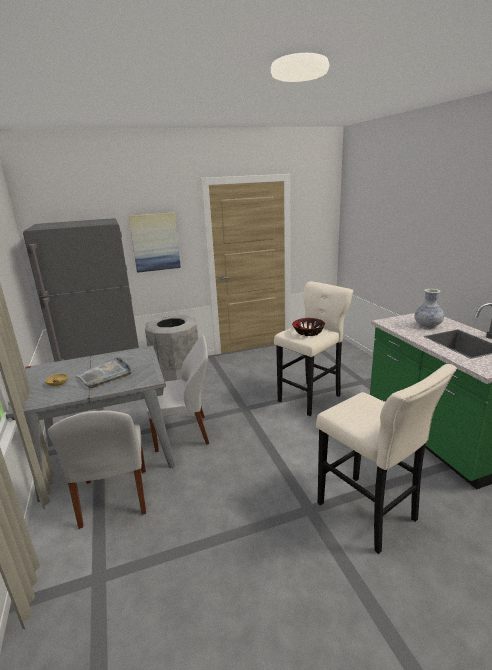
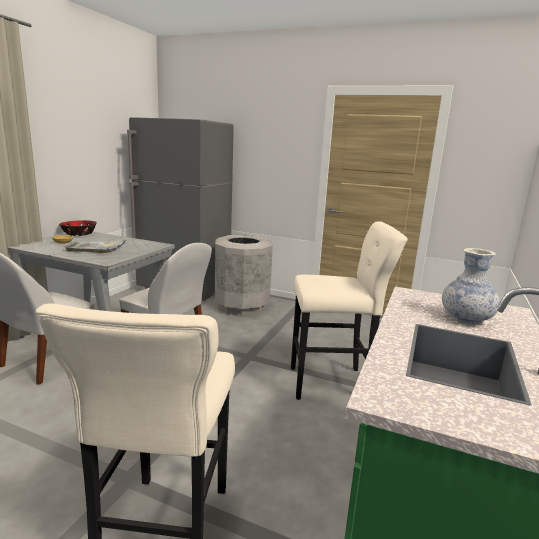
camera: 40 degrees right, 5 degrees down
(155, 242) = (266, 155): picture -> none
(308, 333) = (329, 284): bowl -> bowl (78, 234)

